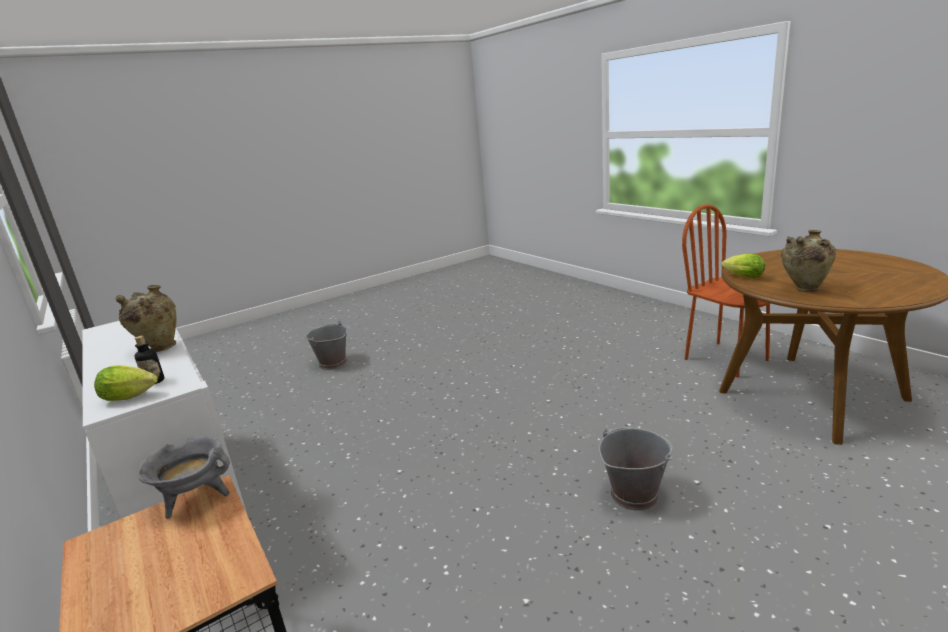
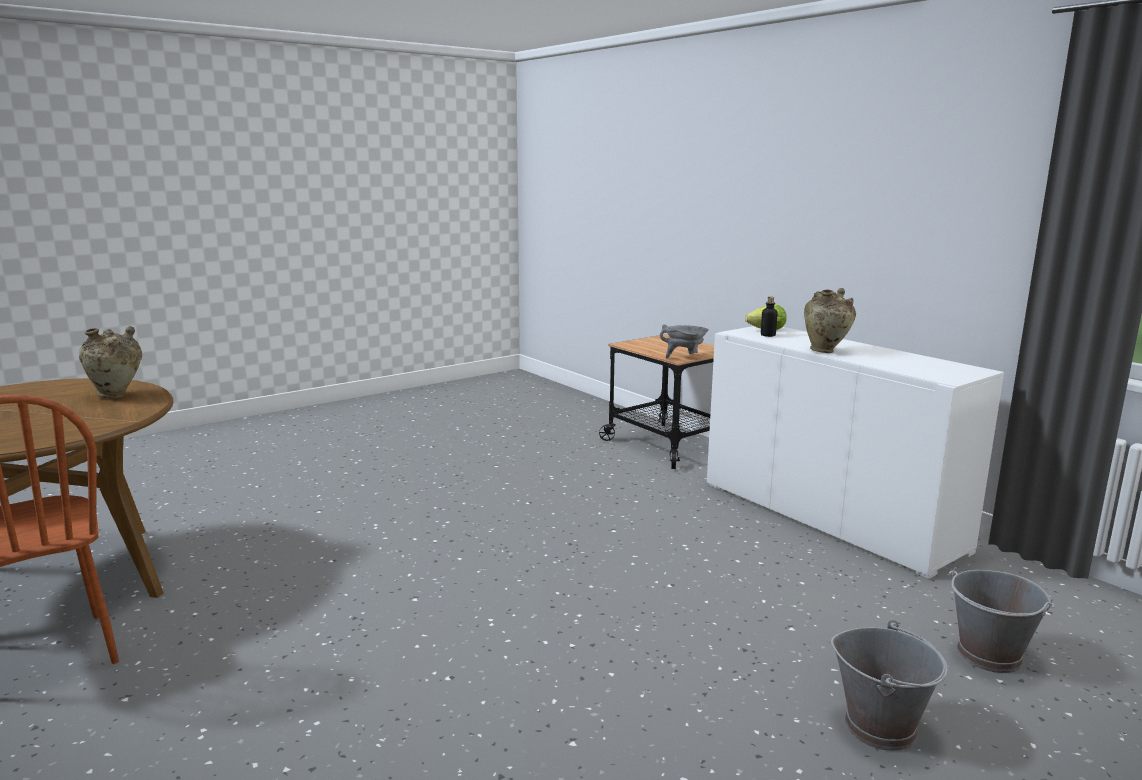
camera: 175 degrees right, 5 degrees down
(633, 494) = (383, 506): grey bucket -> grey bucket (990, 656)
(741, 277) = (131, 415): lettuce -> none

